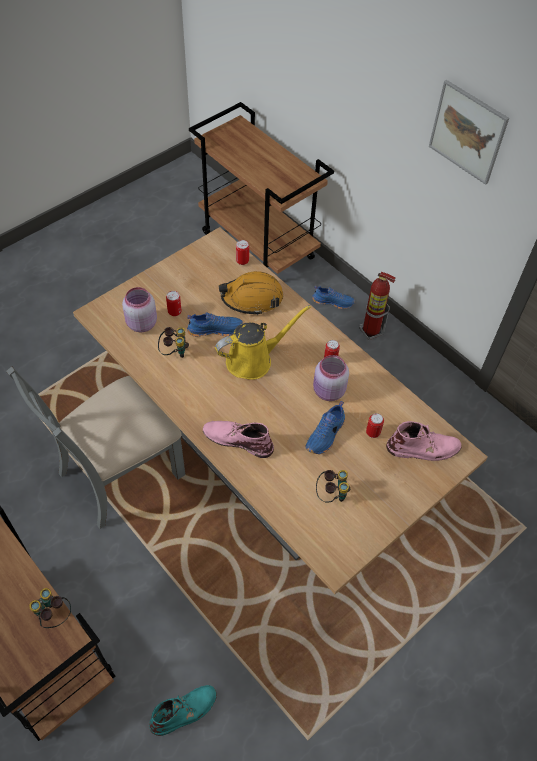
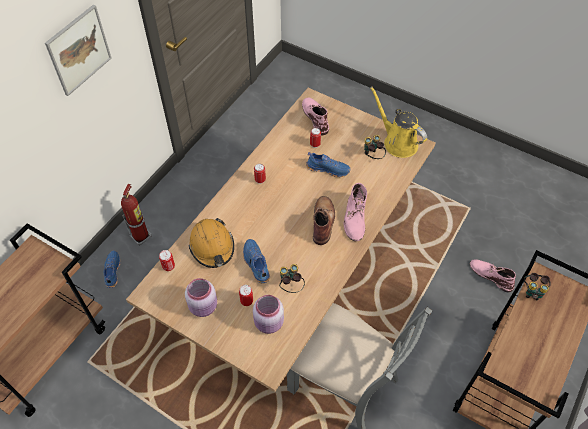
camera: 105 degrees left, 0 degrees up
(184, 711) = (491, 275): turquoise boot -> pink boot
(247, 405) = (323, 221): none -> brown boot
(253, 360) = (278, 228): yellow watering can -> yellow watering can (397, 142)
(328, 391) = (290, 175): pink jar -> pink jar (204, 307)

